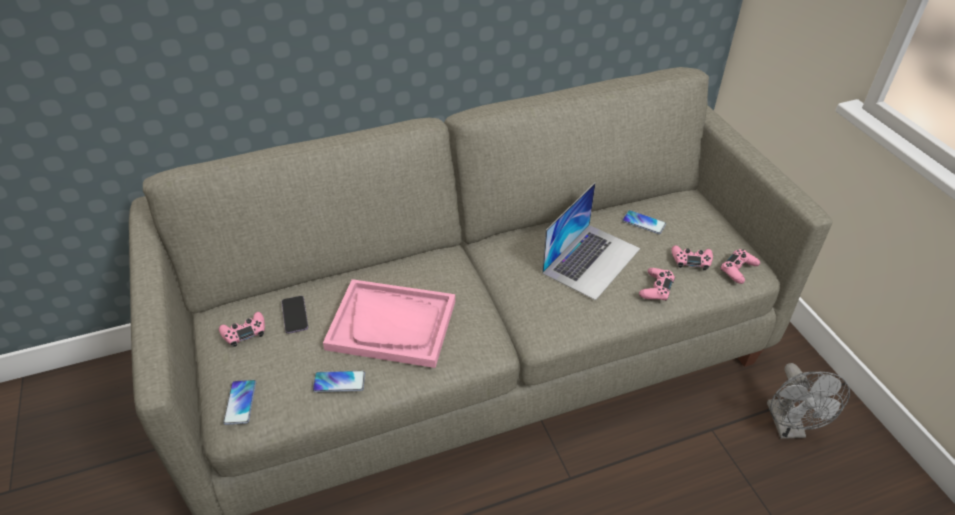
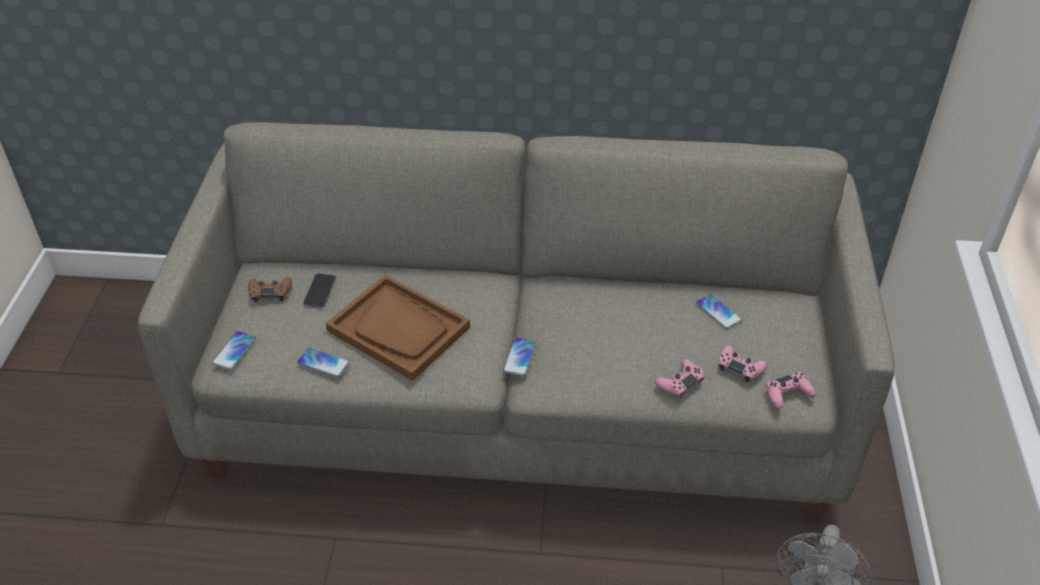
camera: 25 degrees right, 0 degrees up
(244, 332) = (270, 292): pink game controller -> brown game controller
(392, 325) = (399, 329): pink tray -> brown tray
(513, 313) = (519, 357): none -> phone
(591, 260) = (632, 332): laptop -> none

